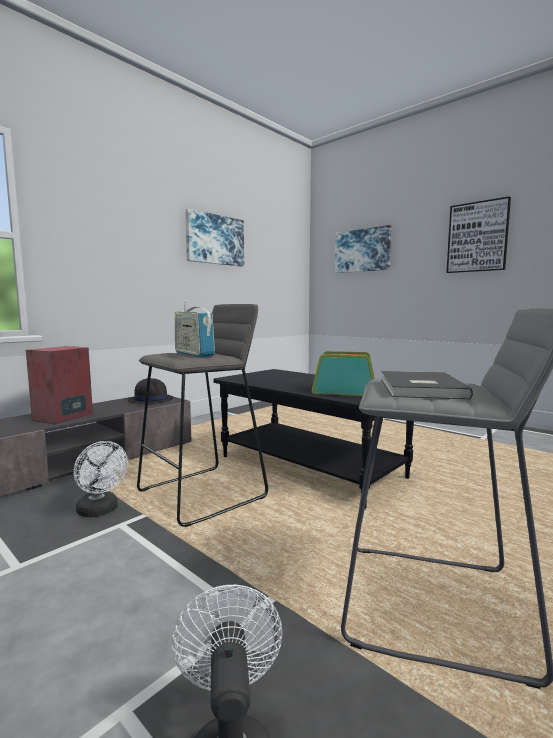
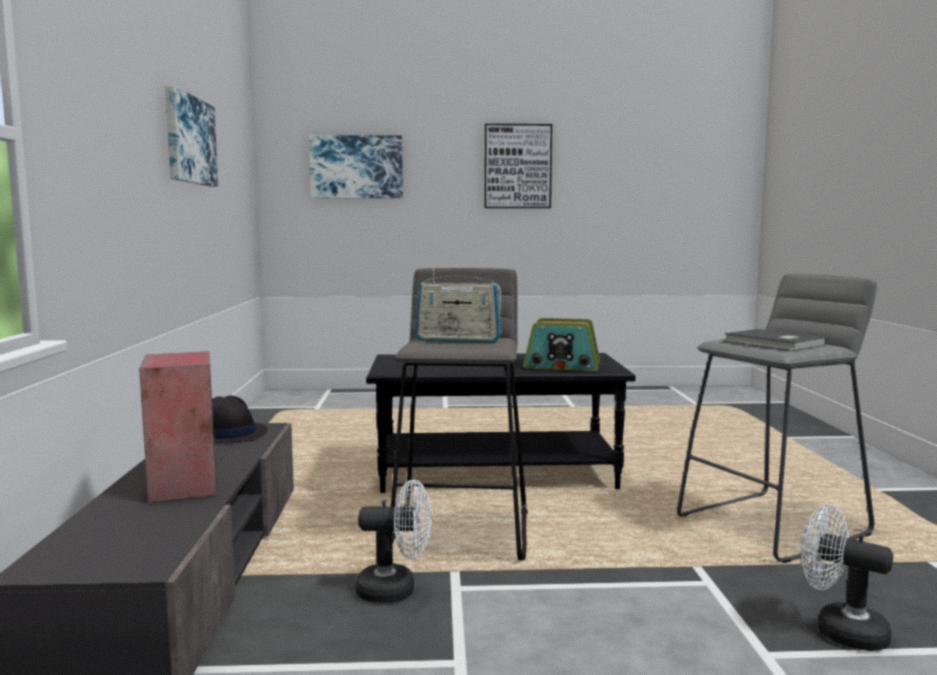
camera: 45 degrees left, 0 degrees up
(344, 391) = (562, 366): radio -> radio turned 135 degrees counterclockwise

